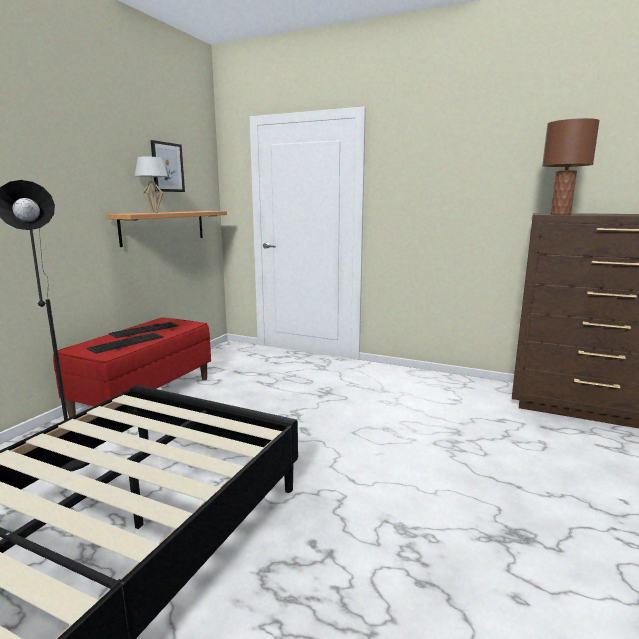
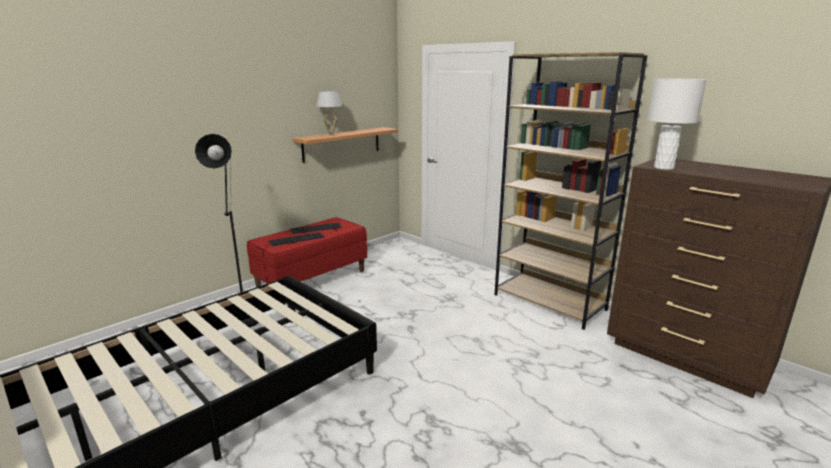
camera: 20 degrees right, 5 degrees up
(167, 167) = (347, 94): picture -> none
(430, 380) = (550, 302): none -> brown bookcase
(560, 214) = (663, 167): brown table lamp -> white table lamp

